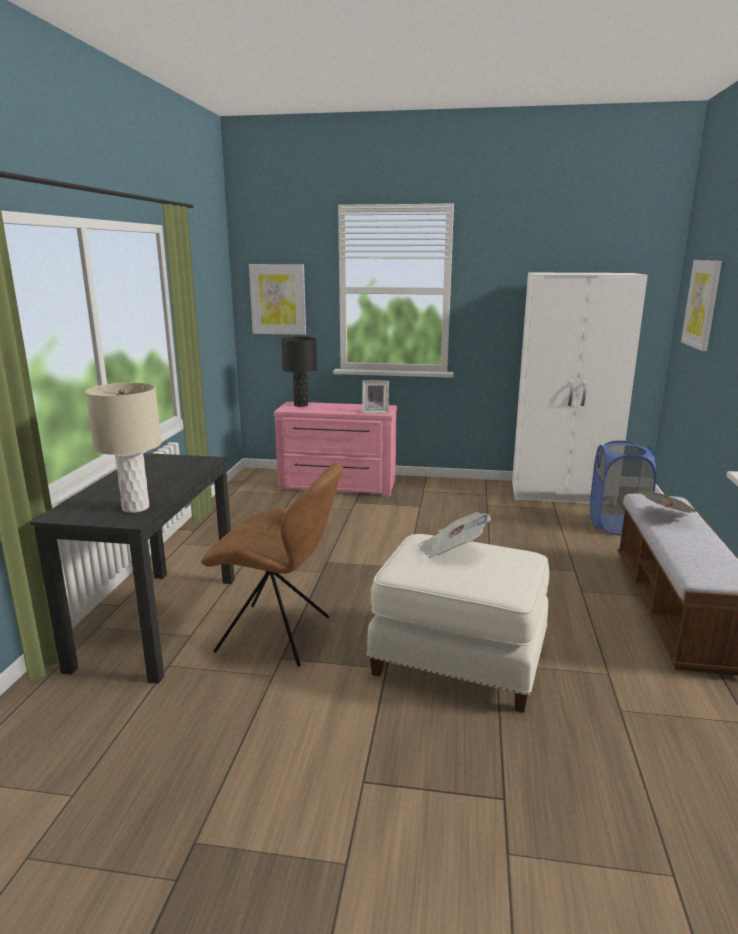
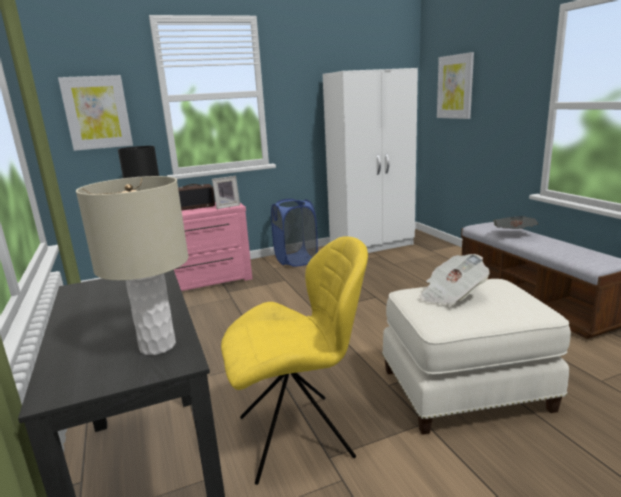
camera: 30 degrees left, 0 degrees up
(278, 635) = (299, 435): brown chair -> yellow chair
(347, 406) = (195, 207): none -> radio
(616, 525) = (430, 256): blue laundry basket -> blue laundry basket (296, 260)

